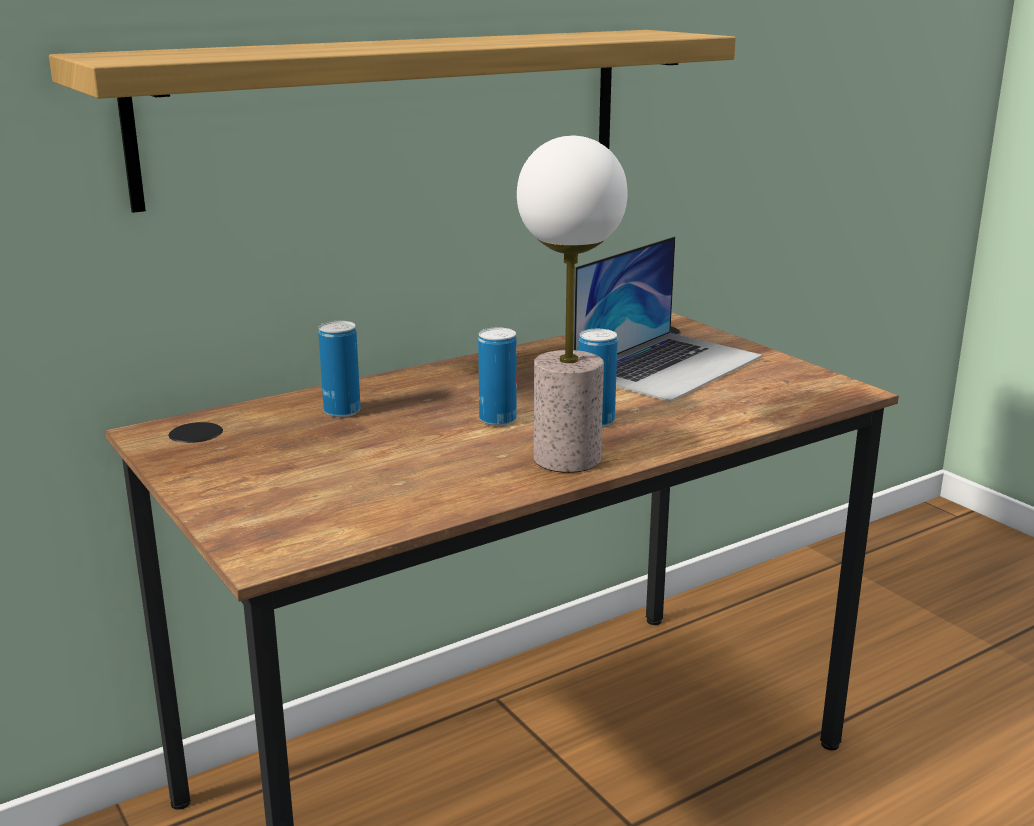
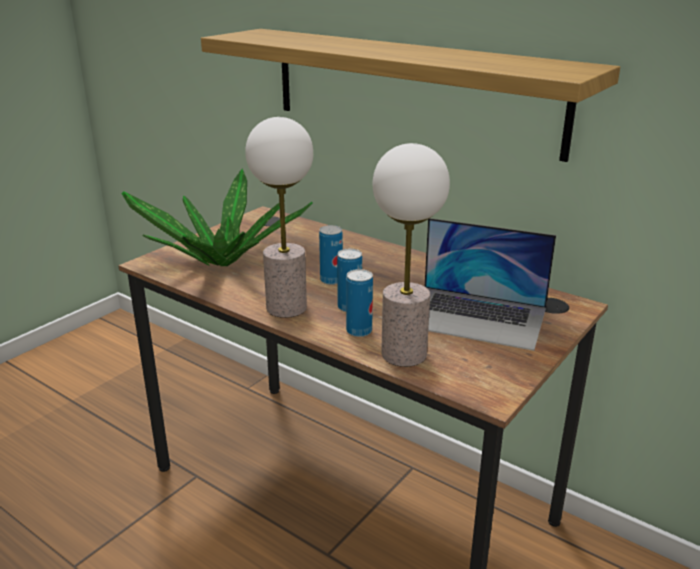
camera: 70 degrees right, 5 degrees up
(337, 487) = (221, 261): none -> potted plant
(342, 411) = (315, 242): can -> can (359, 331)
(742, 412) = (403, 354): none -> table lamp

